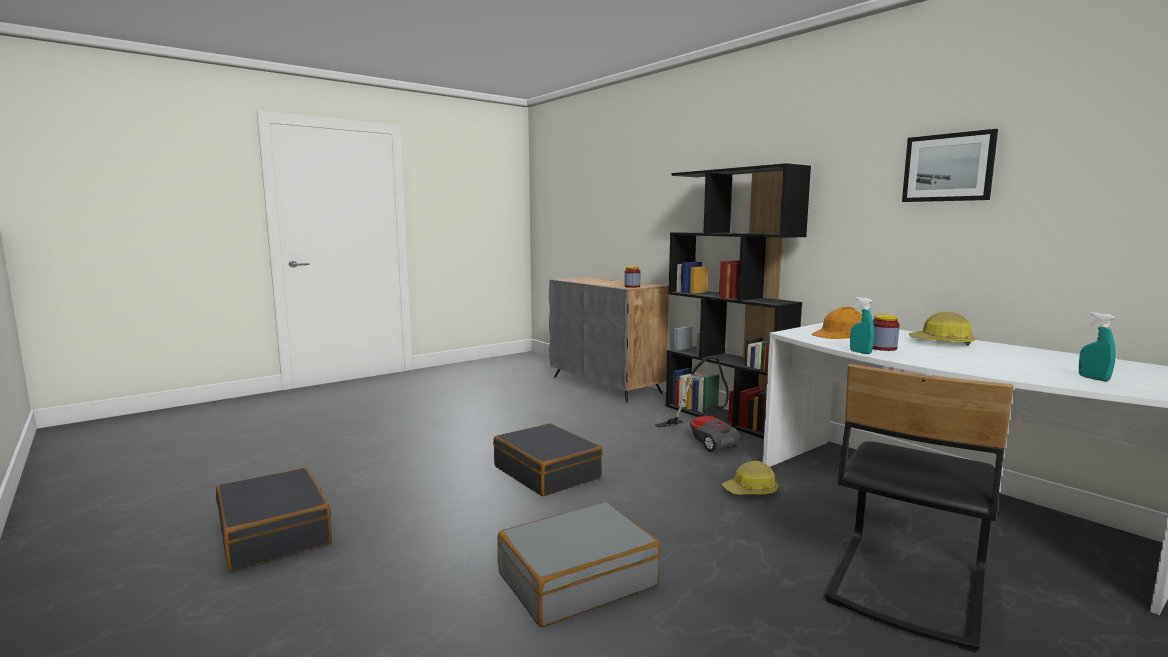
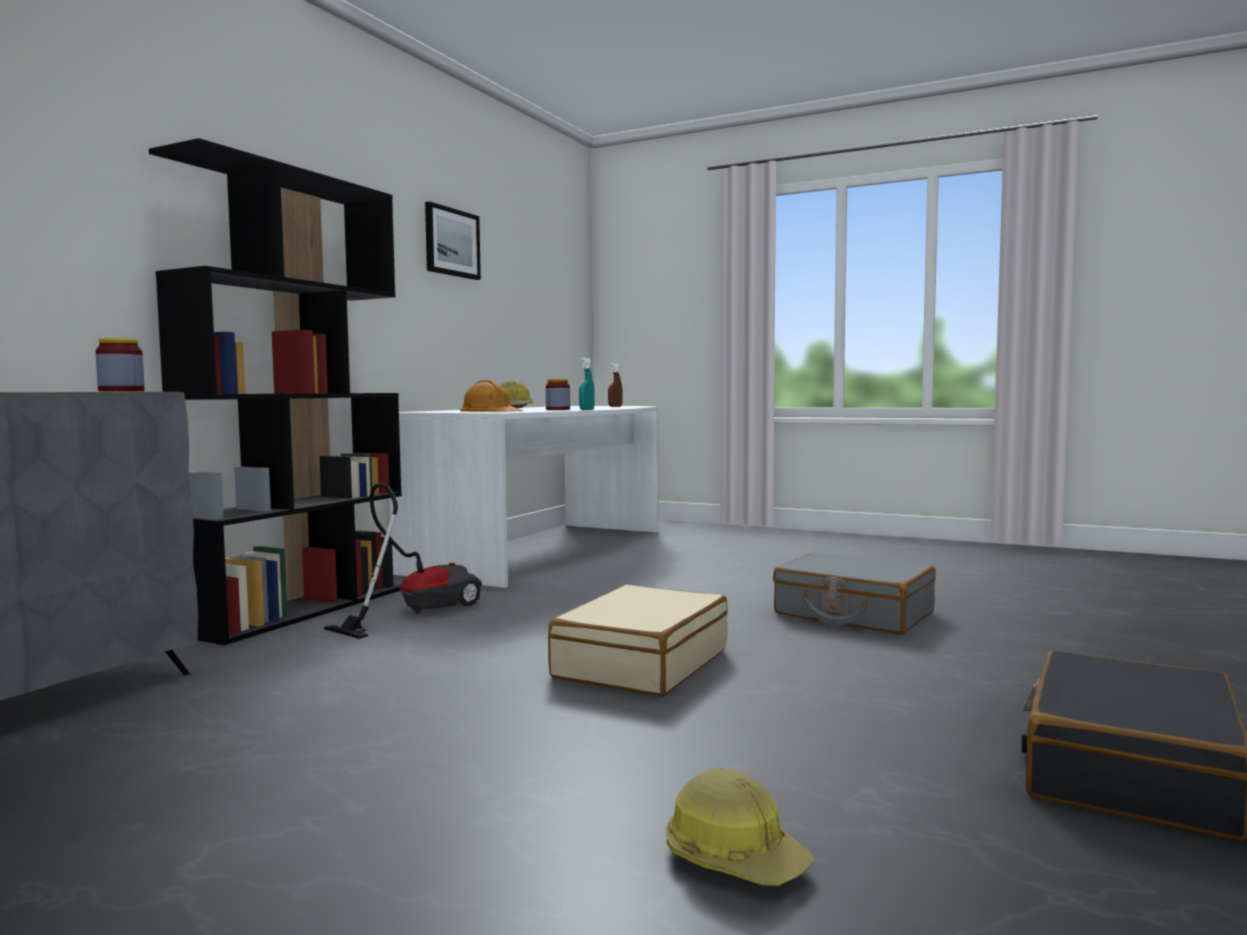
camera: 115 degrees left, 5 degrees down
(547, 472) = (641, 663): black suitcase -> beige suitcase
(751, 491) = (581, 587): hard hat -> hard hat (734, 857)
(905, 586) = (700, 557): black chair -> none
(1093, 378) = (615, 406): turquoise spray bottle -> brown spray bottle

